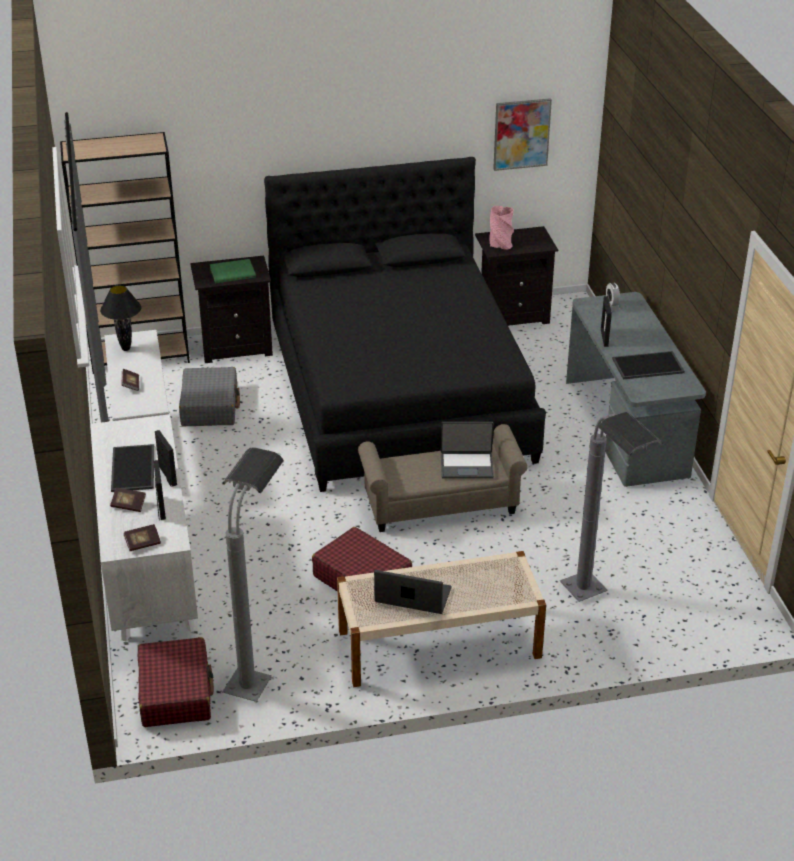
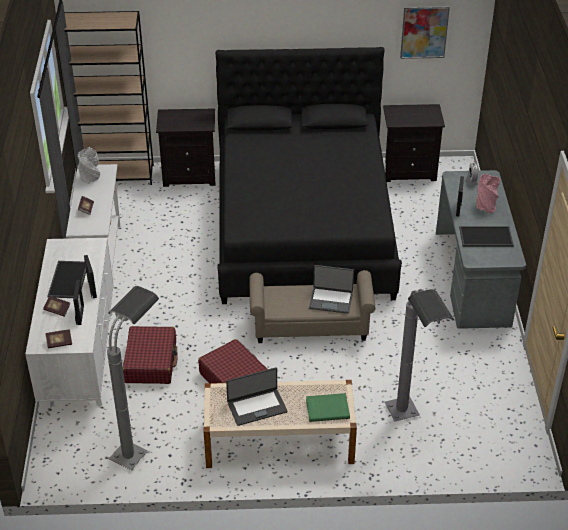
camera: 10 degrees right, 5 degrees up
(126, 348) = (90, 178): black table lamp -> grey vase
(175, 692) = (75, 454): red suitcase -> red suitcase (151, 362)
(210, 406) = (158, 223): grey suitcase -> none
(232, 272) = (187, 121): green book -> green book (327, 408)
(412, 596) = (257, 407): laptop -> laptop turned 135 degrees clockwise
(500, 243) = (400, 116): pink vase -> pink vase (485, 206)

